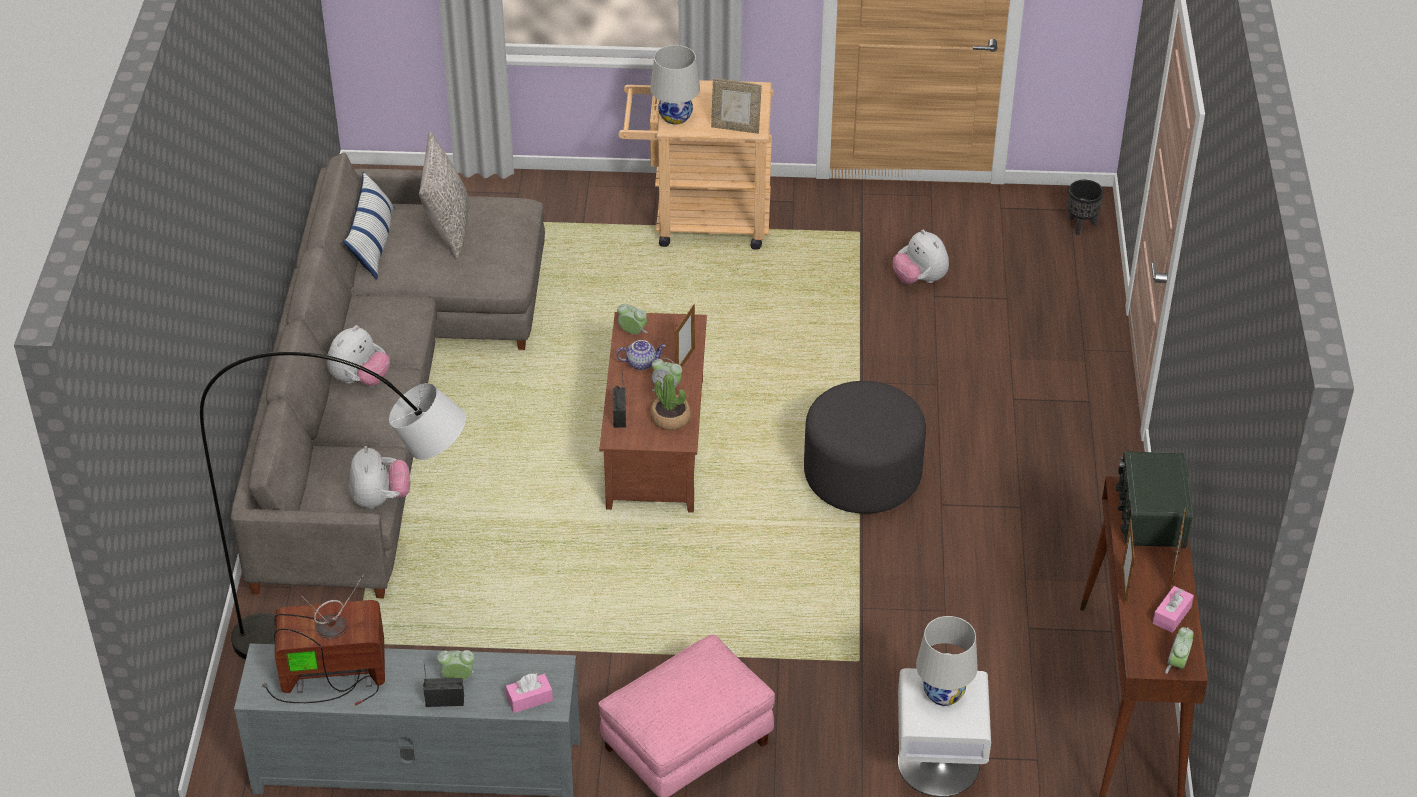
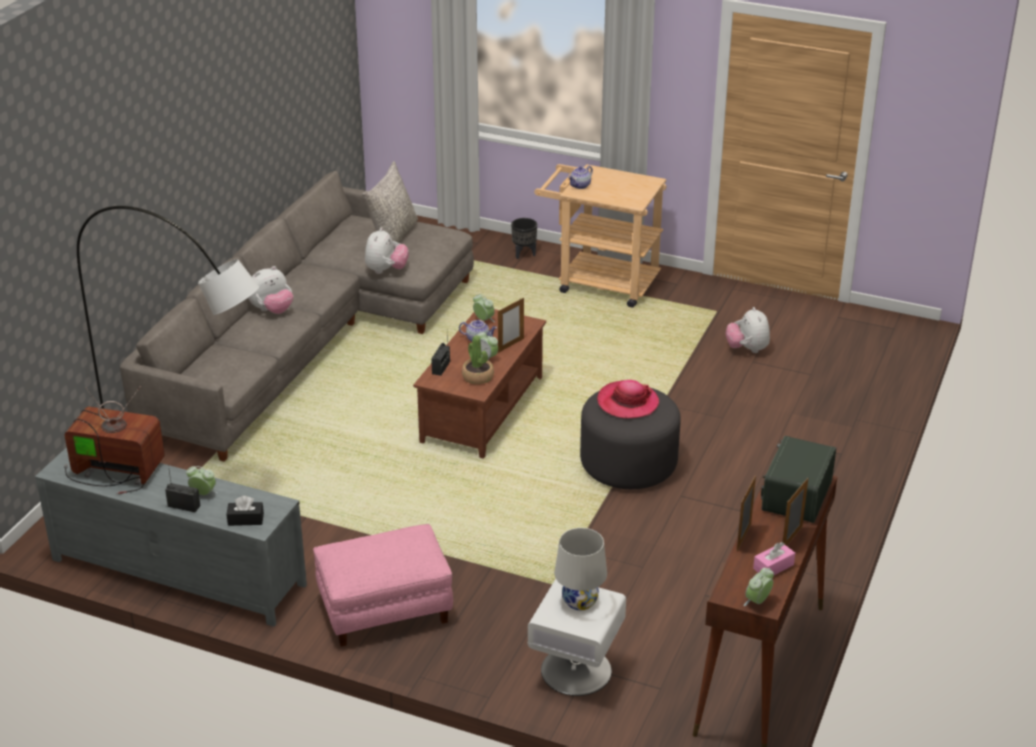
camera: 20 degrees right, 10 degrees down
(373, 243) = (335, 235): pillow -> none
(380, 499) = (237, 382): plush toy -> plush toy (386, 270)
(529, 699) = (245, 519): pink tissue box -> black tissue box
(675, 116) = (580, 186): white table lamp -> teapot
(735, 128) = (621, 200): picture frame -> none
(859, 410) = (627, 402): none -> hat
(1081, 226) = (898, 340): black planter -> black planter (524, 254)

